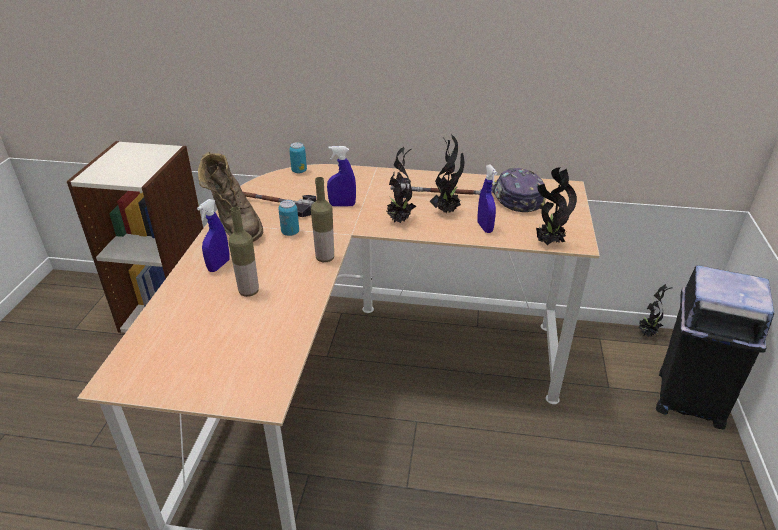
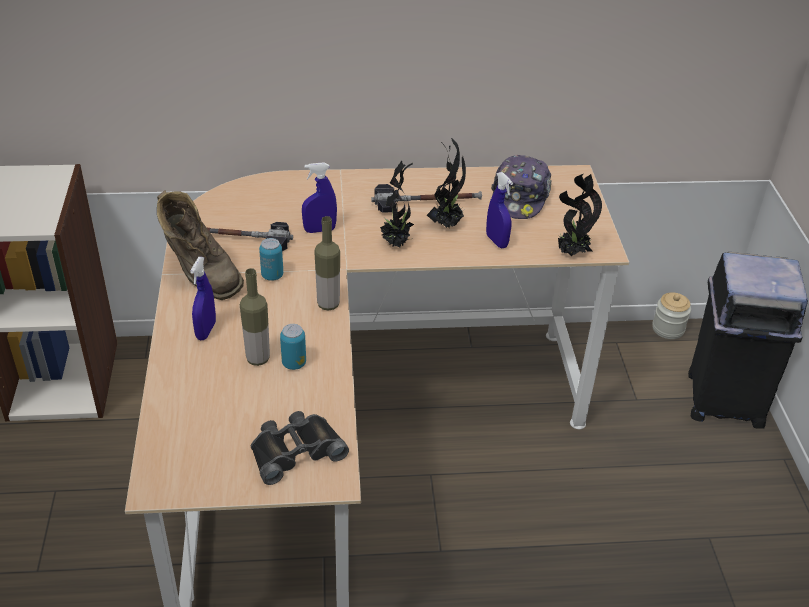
camera: 15 degrees left, 5 degrees up
(243, 369) = (295, 450): none -> black binoculars
(299, 171) = (245, 186): can -> can (294, 363)
(515, 198) = (520, 197): cap -> cap turned 135 degrees counterclockwise
(647, 334) = (668, 329): potted plant -> jar

